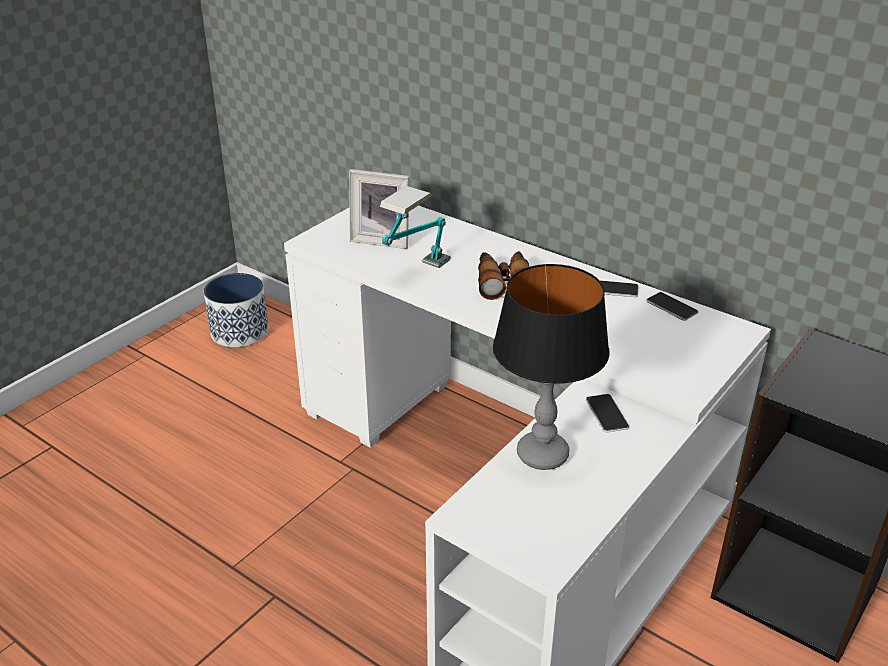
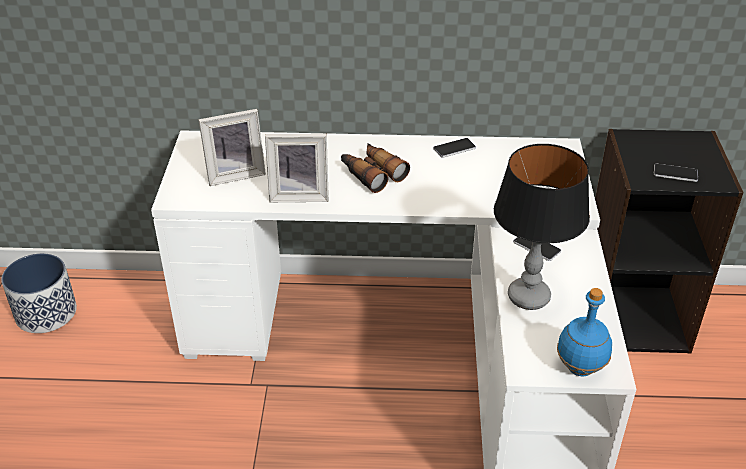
camera: 35 degrees left, 5 degrees up
(416, 275) = (299, 194): table lamp -> picture frame
(519, 543) = (580, 367): none -> blue bottle
(671, 307) = (505, 147): phone -> phone (675, 173)

